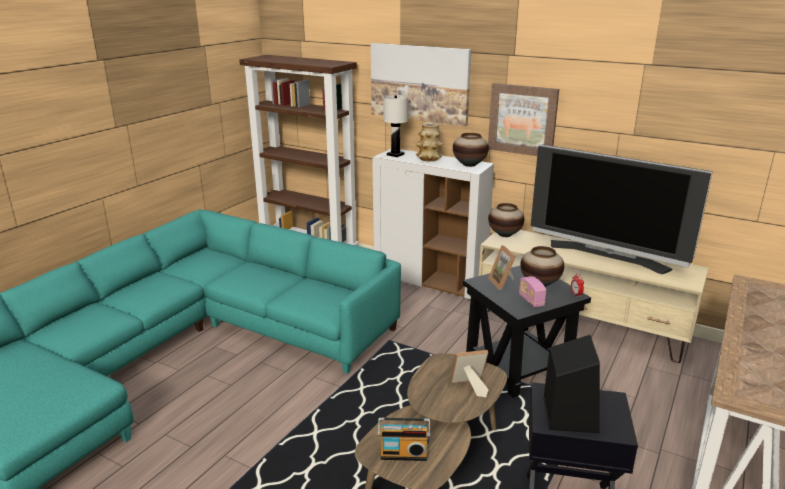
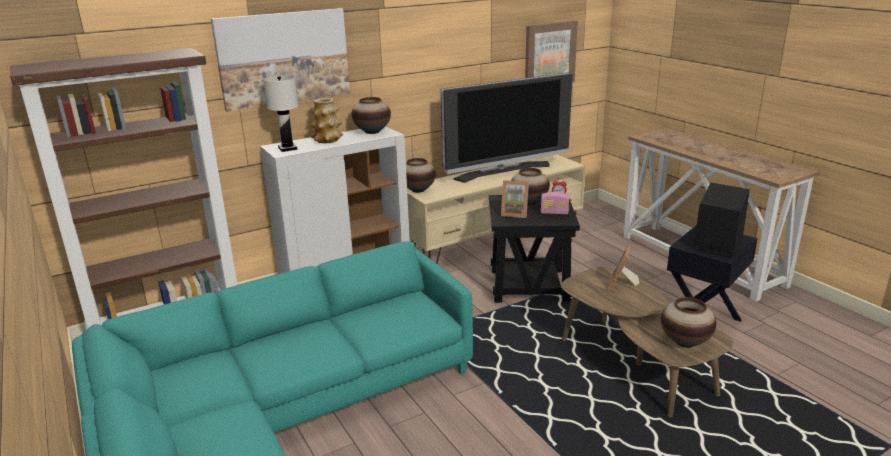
camera: 60 degrees left, 0 degrees up
(403, 453) = (685, 342): radio -> vase
(522, 119) = (402, 72): picture -> picture (549, 54)

